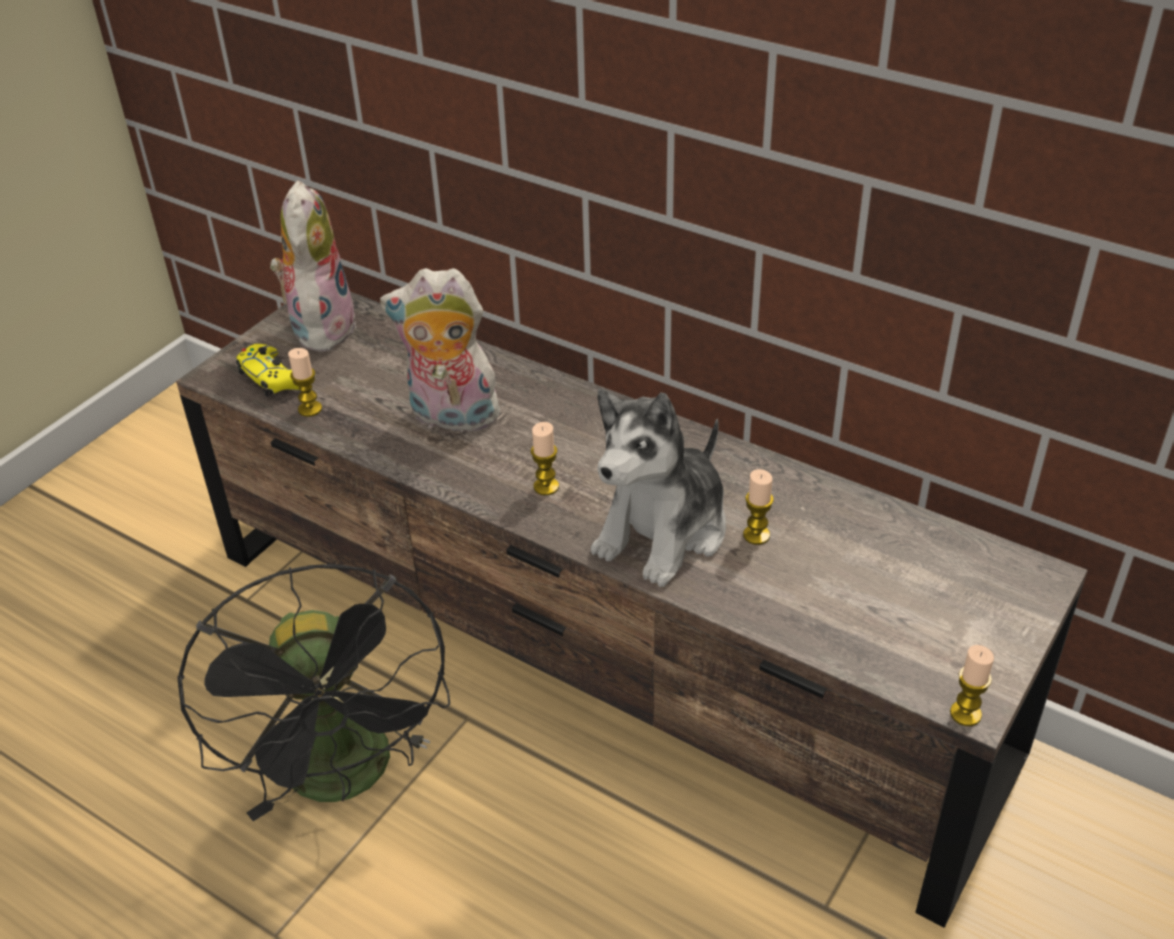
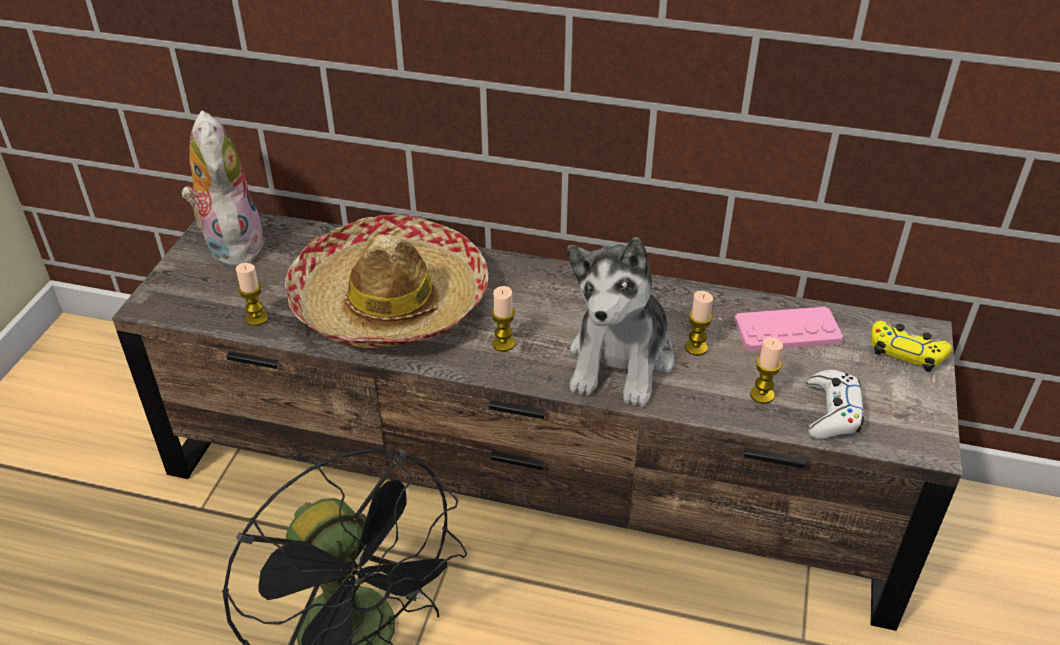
camera: 20 degrees left, 0 degrees up
(274, 378) = (208, 298): yellow game controller -> yellow game controller (906, 352)
(451, 418) = (390, 302): plush toy -> hat
(874, 538) = (787, 331): none -> pink game controller
(876, 642) = (831, 412): none -> white game controller
(965, 714) = (926, 453): candle -> candle (762, 395)

